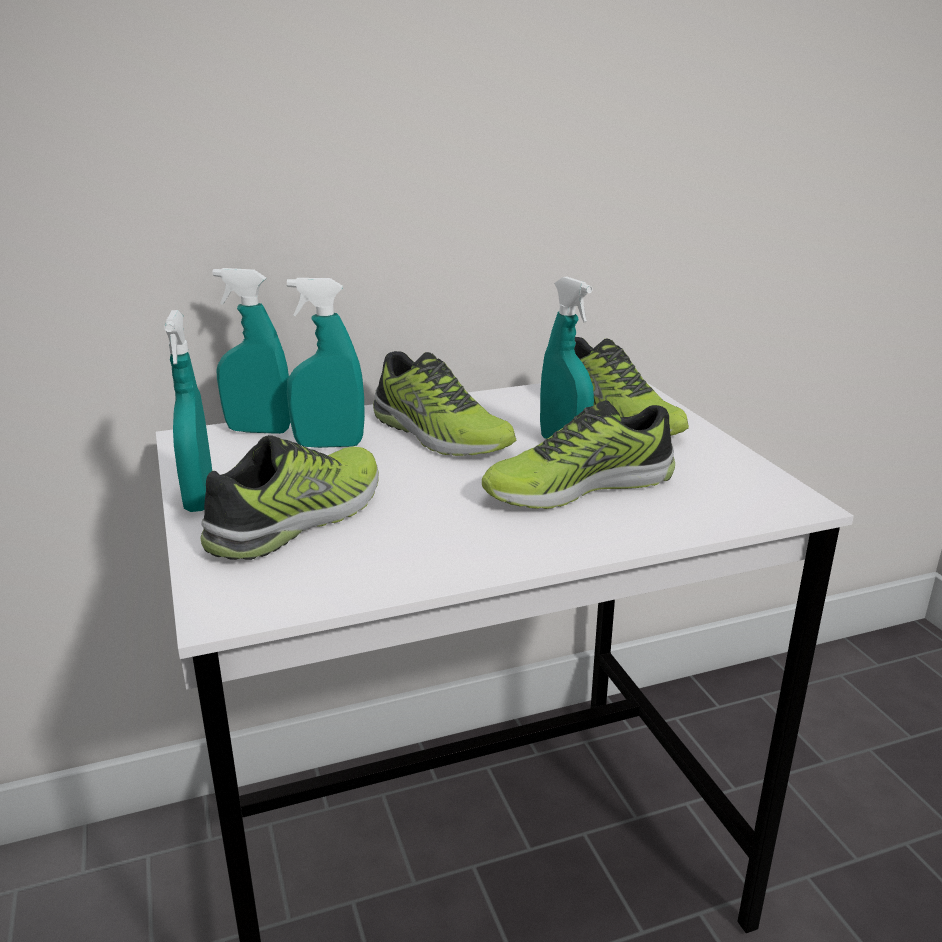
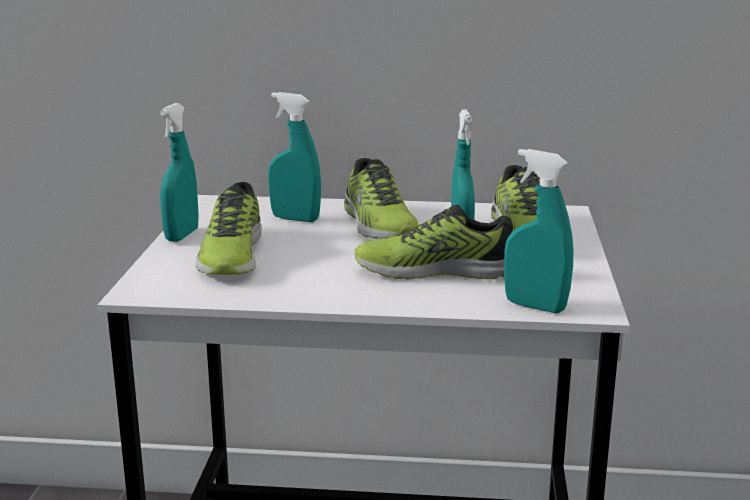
camera: 25 degrees right, 5 degrees down
(258, 430) = (259, 203): turquoise spray bottle -> turquoise spray bottle (535, 306)
(301, 518) = (231, 256): shoe -> shoe turned 120 degrees clockwise

